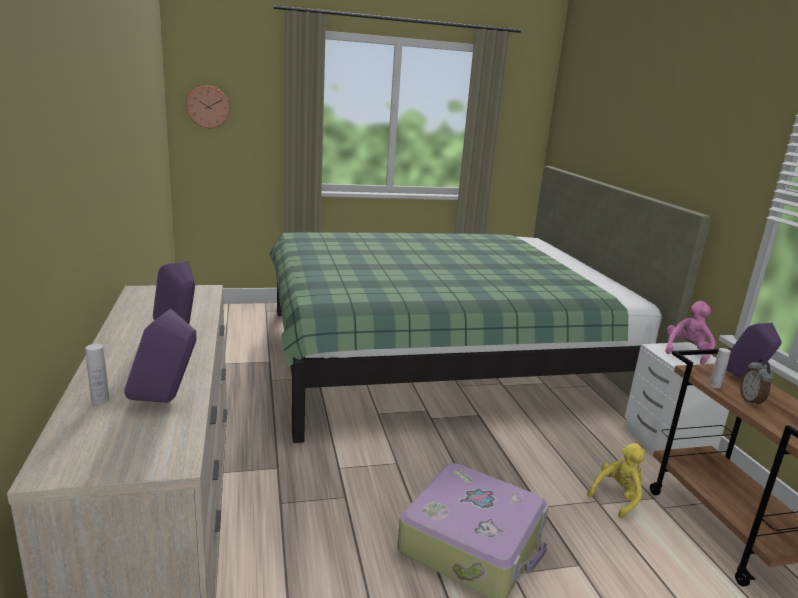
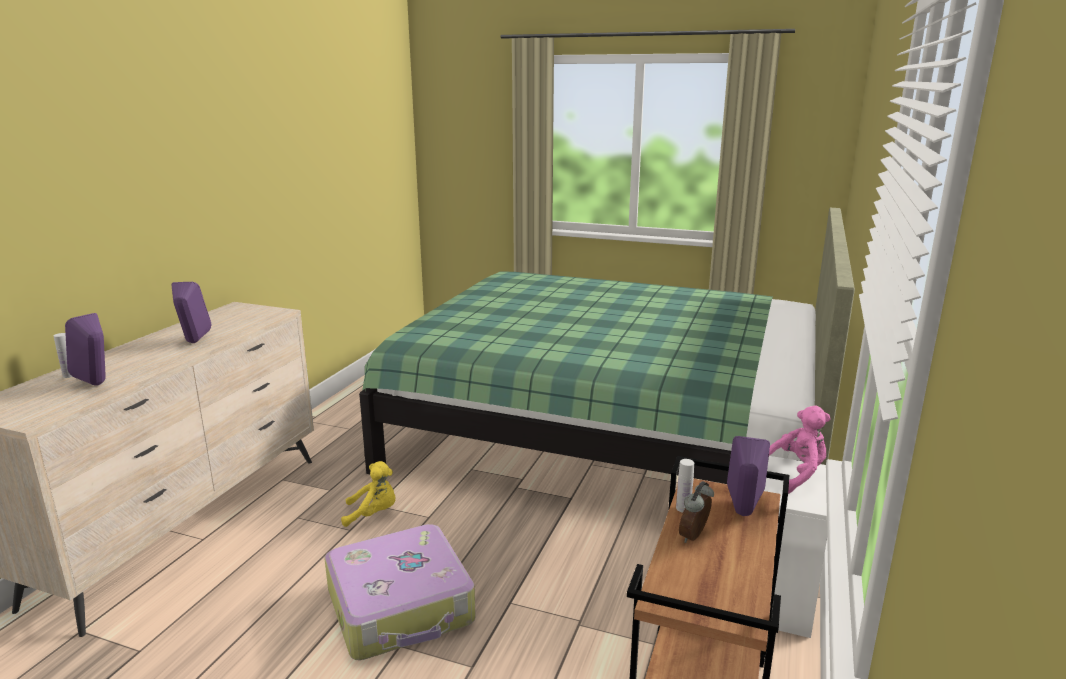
camera: 35 degrees right, 0 degrees up
(208, 106) = (449, 141): wall clock -> none
(617, 497) = (609, 626): yellow plush toy -> yellow plush toy (373, 514)

